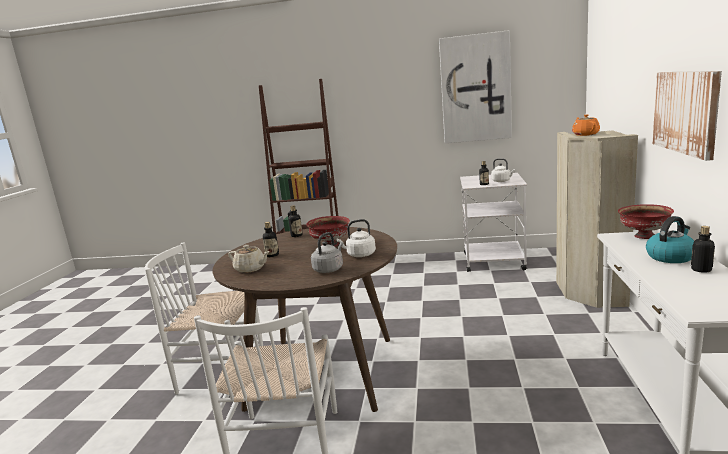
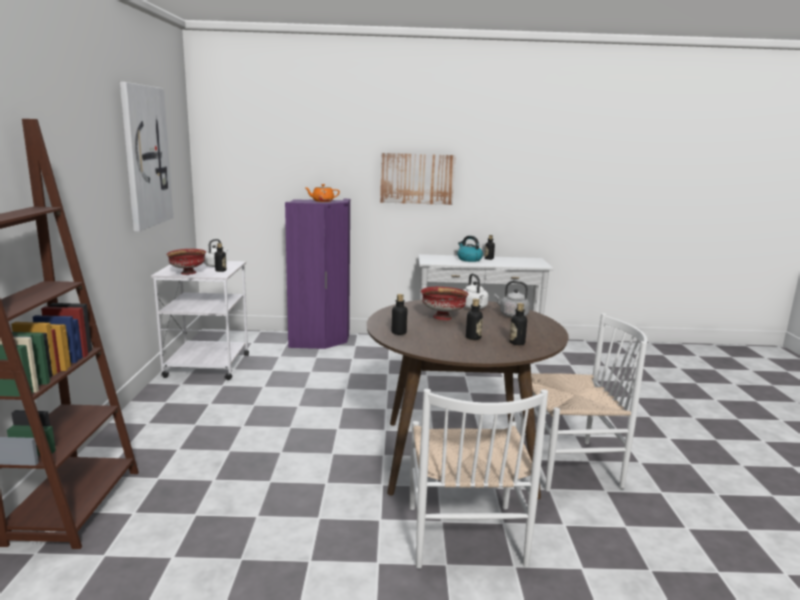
camera: 100 degrees left, 0 degrees up
(251, 269) = (517, 343): beige teapot -> bottle
(591, 293) = (319, 340): beige cabinet -> purple cabinet
(643, 236) = (431, 258): red bowl -> red bowl (188, 273)

